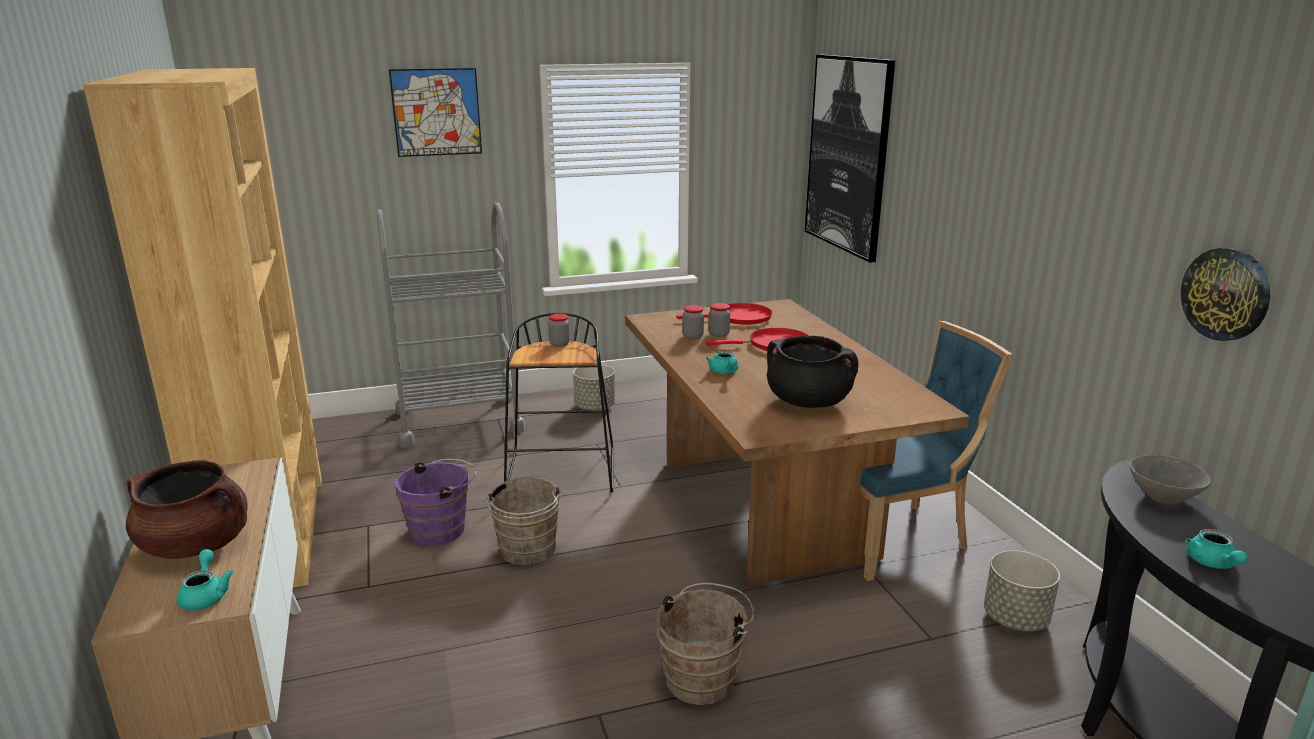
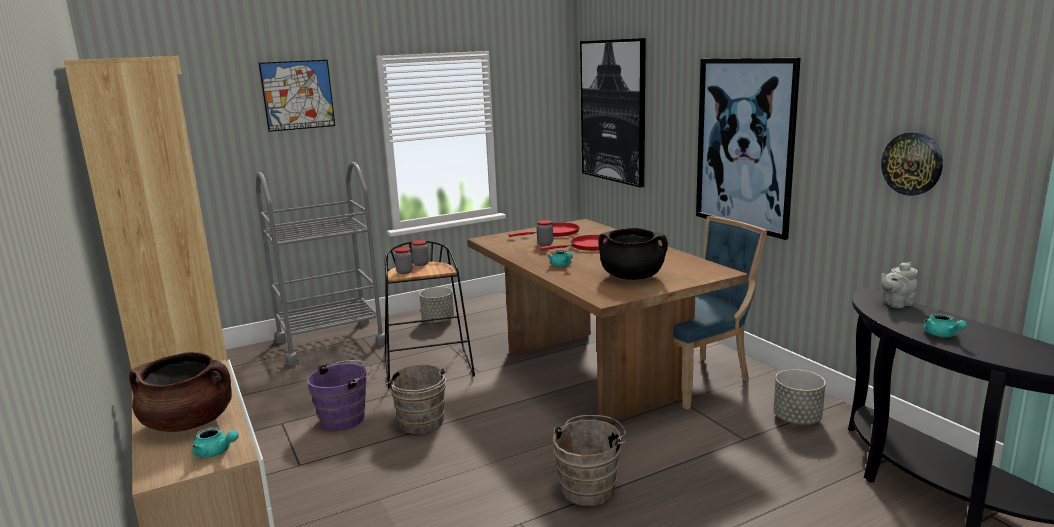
camera: 10 degrees left, 5 degrees down
(206, 595) = (216, 452): turquoise teapot -> turquoise teapot turned 135 degrees clockwise
(693, 337) = (526, 247): jar -> jar (404, 272)
(1003, 227) = (744, 145): none -> picture
(1164, 497) = (896, 304): grey bowl -> grey teapot

